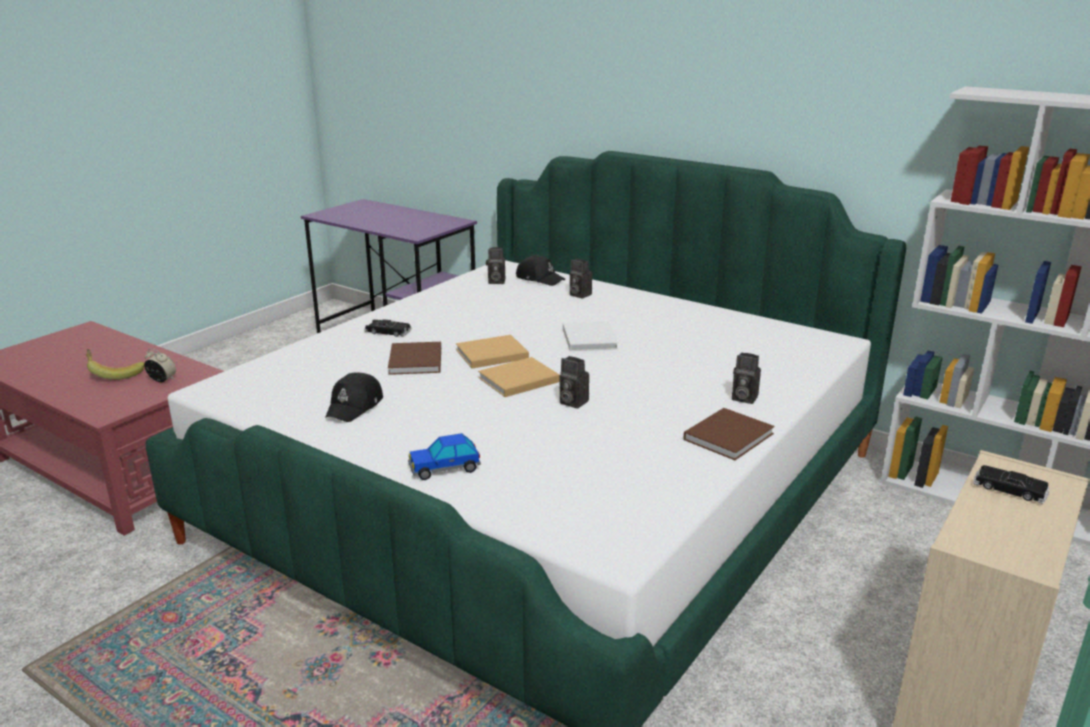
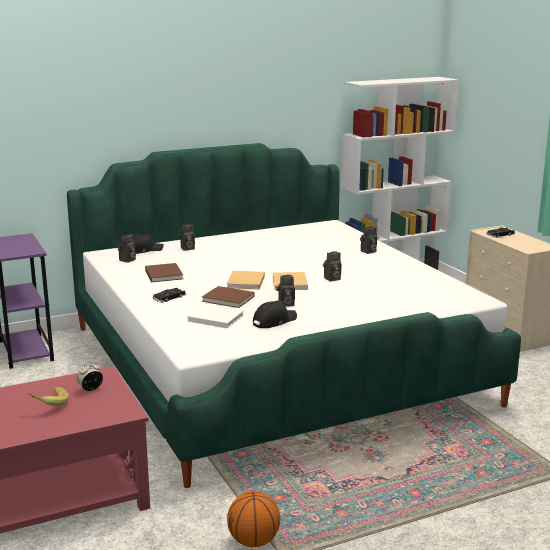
camera: 60 degrees left, 5 degrees down
(63, 631) = (253, 541): none -> basketball
(355, 406) = (274, 321): black cap -> black cap turned 90 degrees counterclockwise
(428, 397) = (285, 304): none -> camera
(444, 468) = (374, 314): toy car -> none
(589, 338) = (256, 260): white book -> white book (214, 318)
(730, 435) = (402, 262): brown book -> brown book (163, 274)

